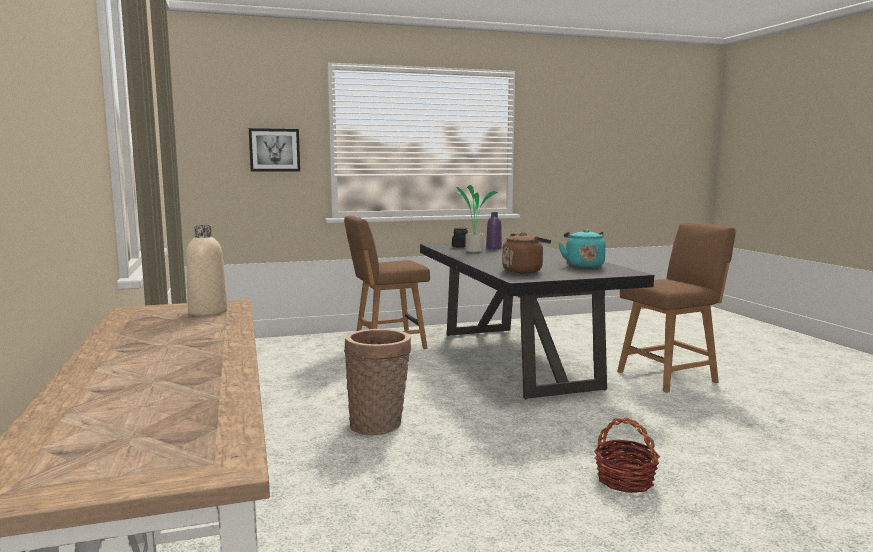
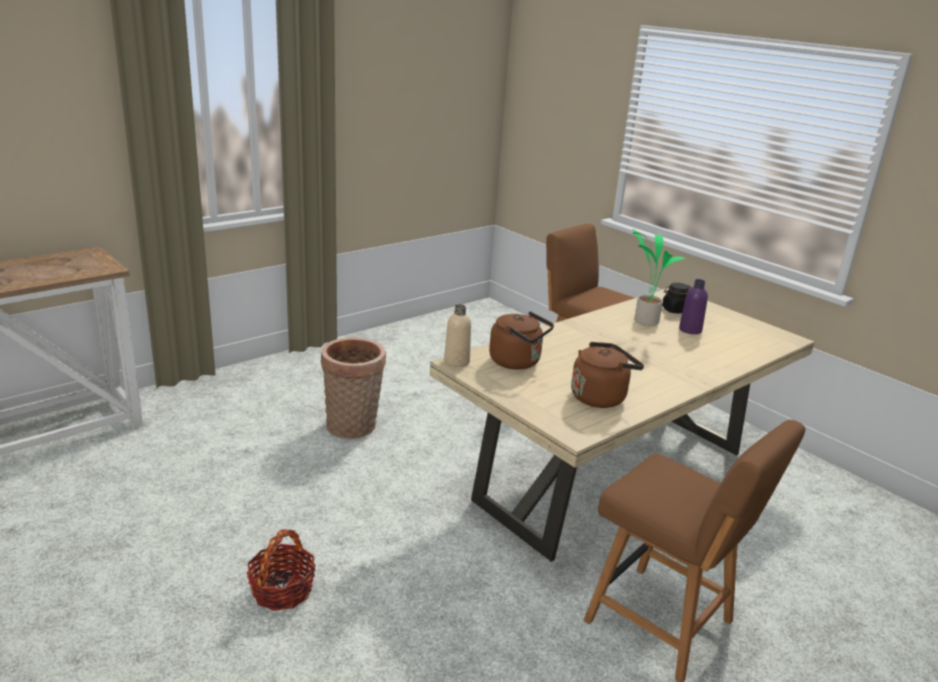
camera: 65 degrees right, 15 degrees up
(208, 312) = (82, 268): beige bottle -> beige bottle (456, 361)
(274, 150) = (575, 126): picture -> none
(514, 359) = (613, 475): black dining table -> beige dining table
(583, 266) = (600, 397): turquoise kettle -> brown kettle

